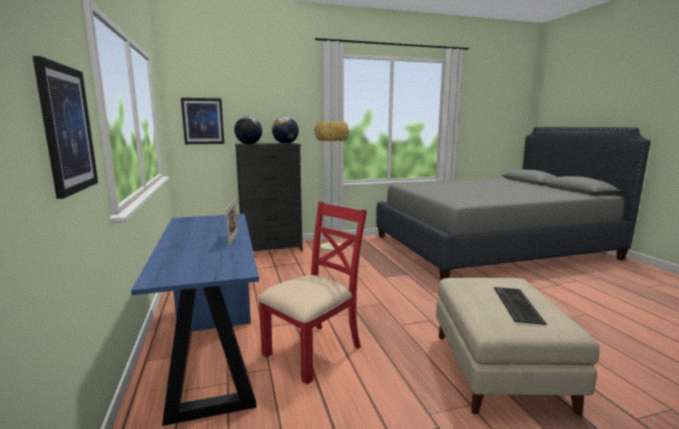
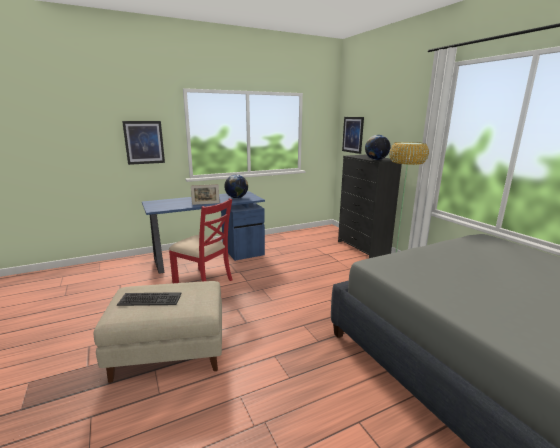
camera: 80 degrees right, 5 degrees up
(249, 144) = (355, 156): globe -> globe (236, 197)

